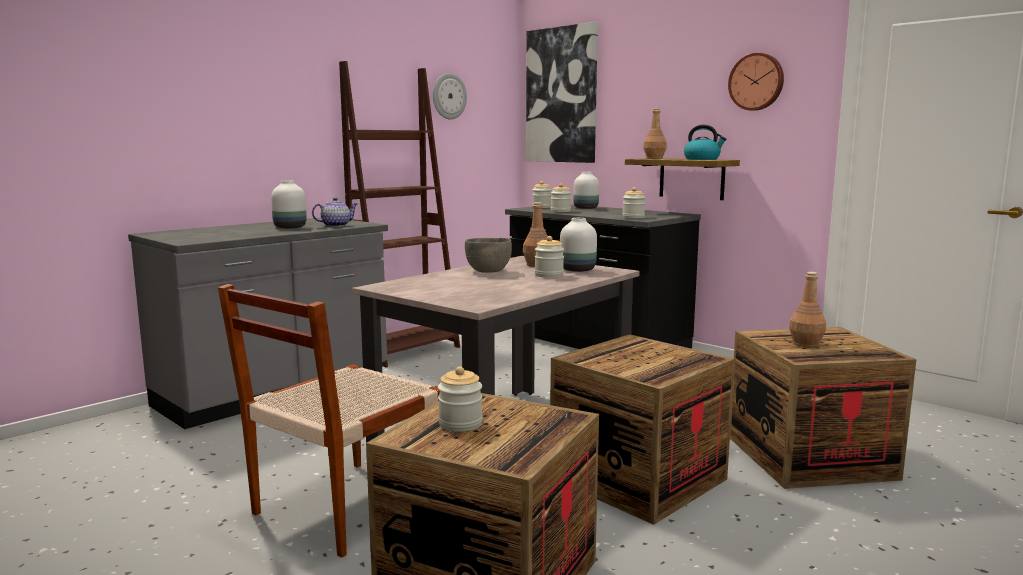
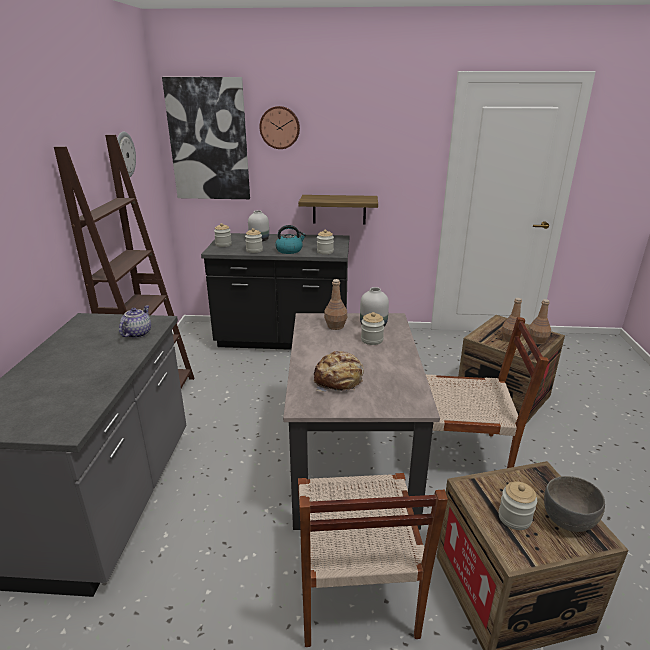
camera: 40 degrees left, 15 degrees up
(290, 227) = (102, 353): white vase -> none
(448, 284) = (338, 380): none -> bread
(488, 272) = (326, 349): grey bowl -> grey bowl (568, 521)
(638, 478) = (461, 457): crate -> chair
(654, 158) = (316, 198): brown bottle -> brown bottle (537, 341)
(702, 159) = (357, 198): kettle -> kettle (289, 250)
(756, 82) = (389, 139): wall clock -> wall clock (280, 127)

